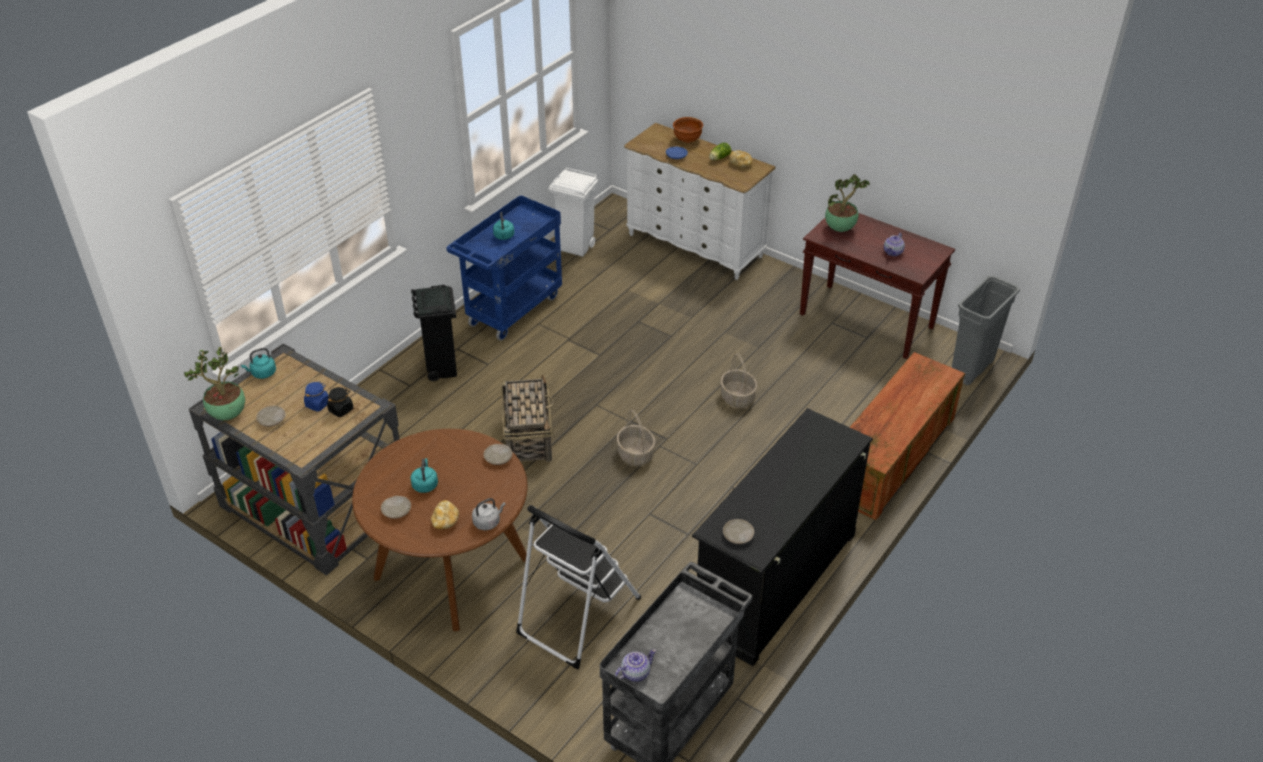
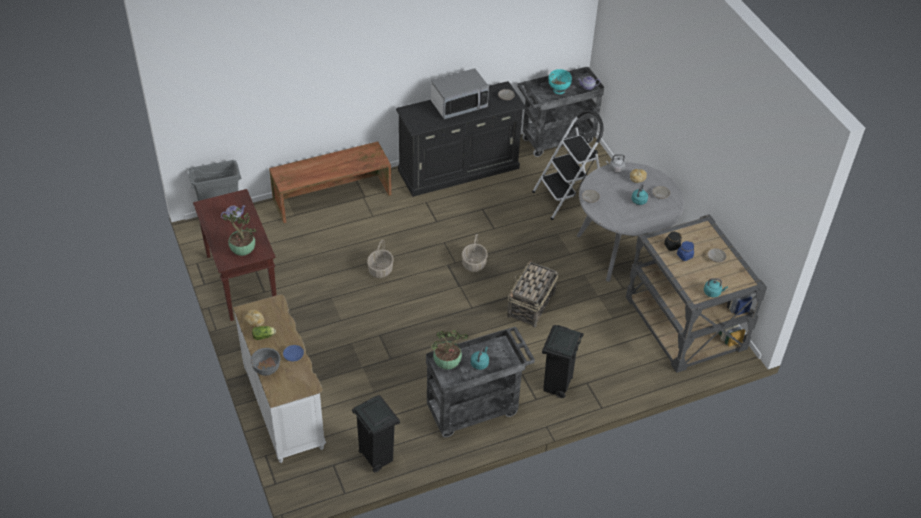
camera: 150 degrees left, 5 degrees up
(227, 415) = (743, 272): potted plant -> potted plant (448, 364)
(452, 568) = (622, 249): brown dining table -> grey dining table
(511, 314) = (476, 412): blue cart -> black cart
(577, 247) = (376, 457): white trash can -> black trash can
(680, 637) = (558, 90): none -> turquoise bowl
(687, 140) = (267, 369): brown bowl -> grey bowl
(792, 485) = (459, 105): none -> microwave

